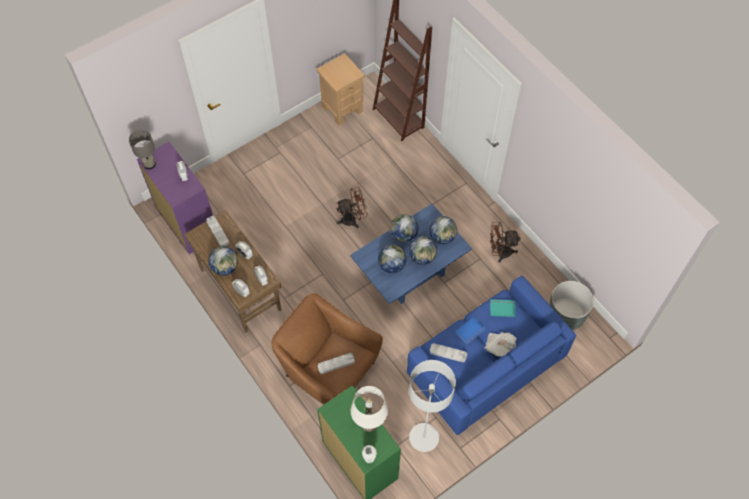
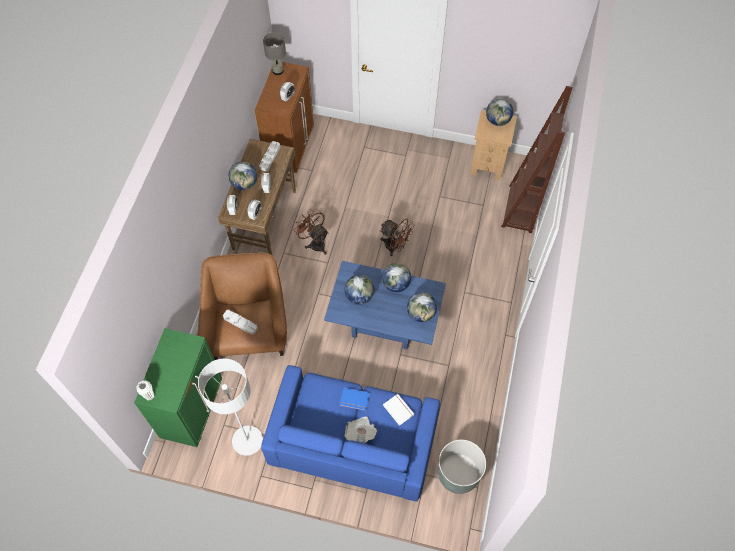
camera: 50 degrees right, 0 degrees up
(187, 222) = (289, 145): purple cabinet -> brown cabinet
(369, 423) = (180, 373): white table lamp -> none
(422, 257) = (388, 312): globe -> globe (497, 121)
(448, 353) = (318, 397): grey tray -> none
(500, 252) = (469, 376): brown fan -> brown fan (315, 243)
(502, 308) = (399, 409): turquoise book -> white book

